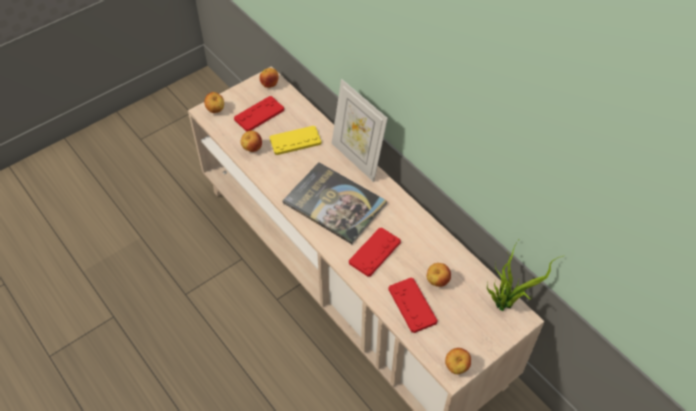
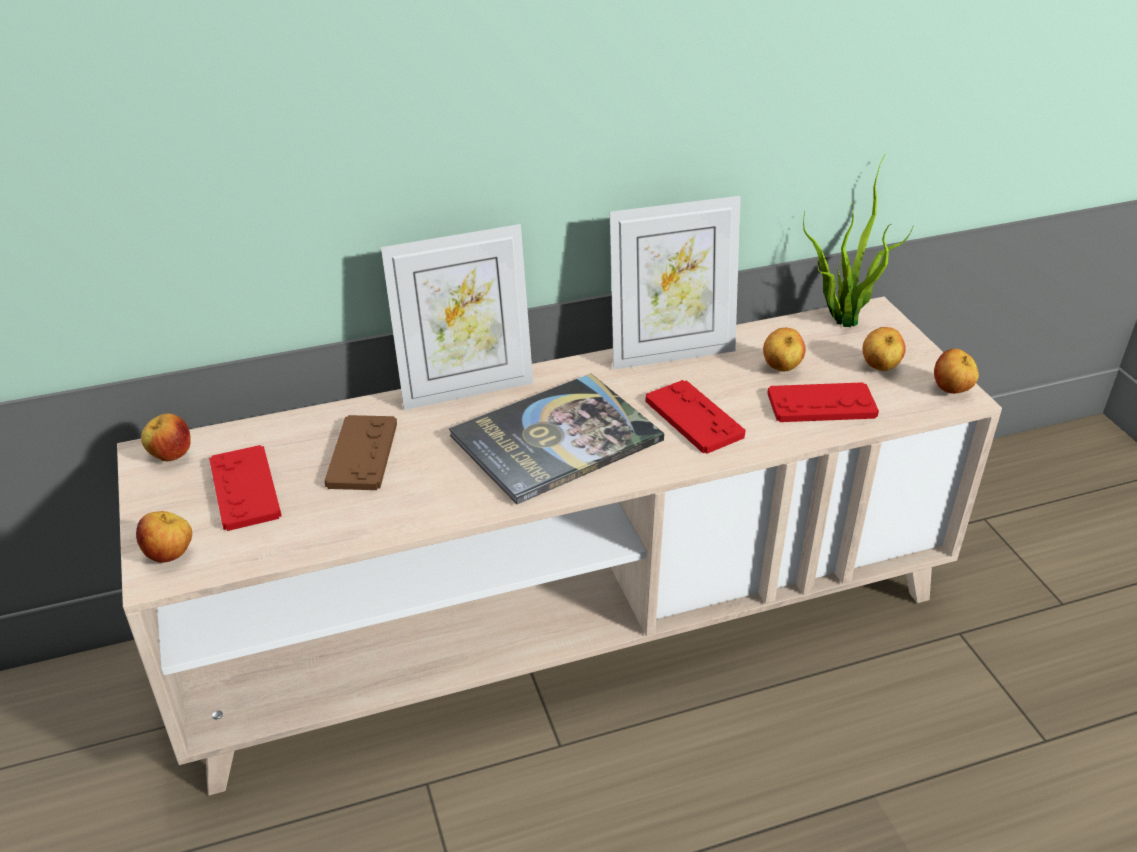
camera: 70 degrees left, 15 degrees down
(252, 148) = (335, 520): apple -> apple (880, 368)
(295, 141) = (362, 454): yellow game controller -> brown game controller
(427, 229) = (670, 352): none -> picture frame

